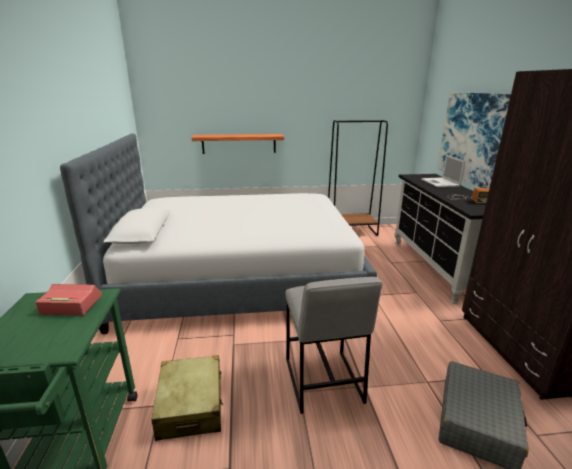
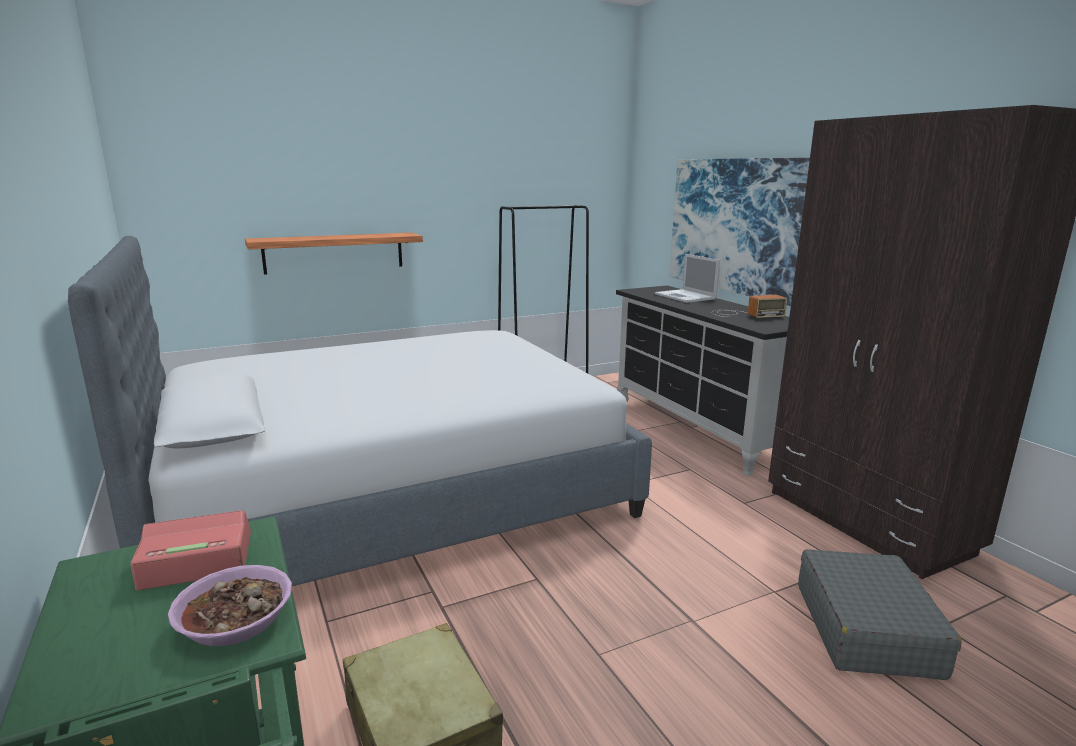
camera: 20 degrees left, 5 degrees down
(62, 338) = (236, 620): none -> bowl
(323, 381) = (627, 628): grey chair -> none

